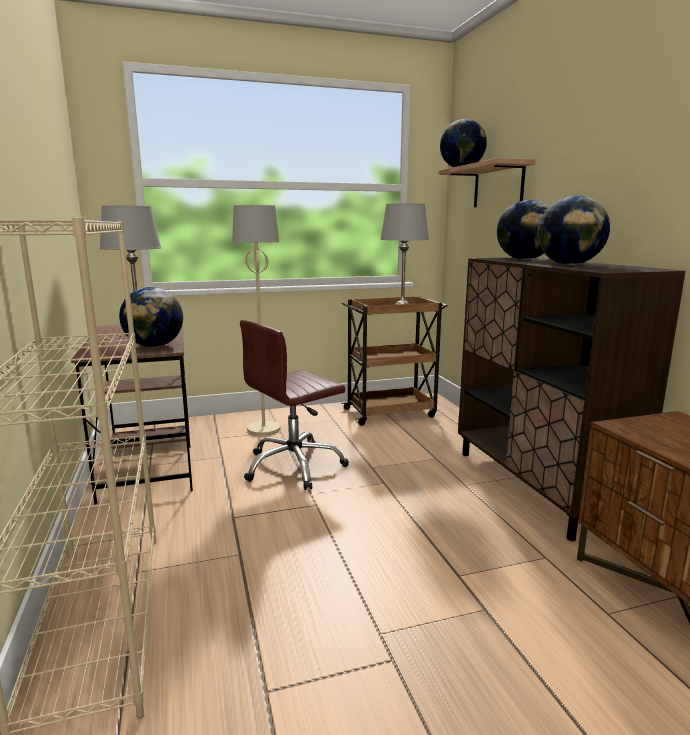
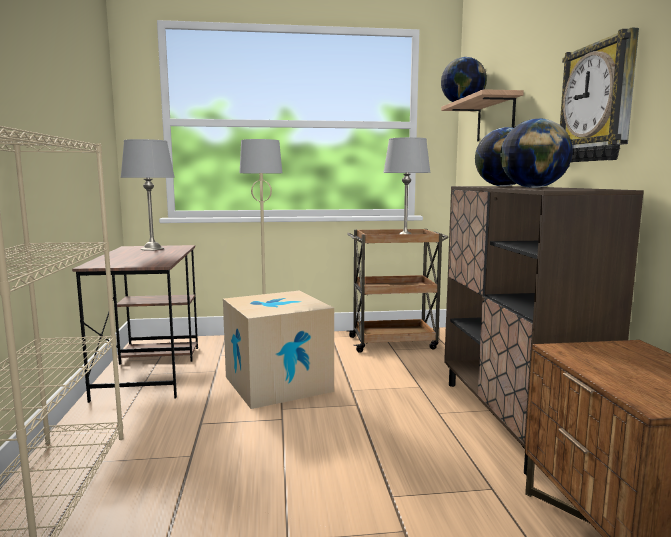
camera: 10 degrees right, 5 degrees down
(154, 346) = (150, 261): globe -> none
(294, 466) = (278, 384): brown office chair -> cardboard box
(631, 180) = (598, 102): none -> wall clock

